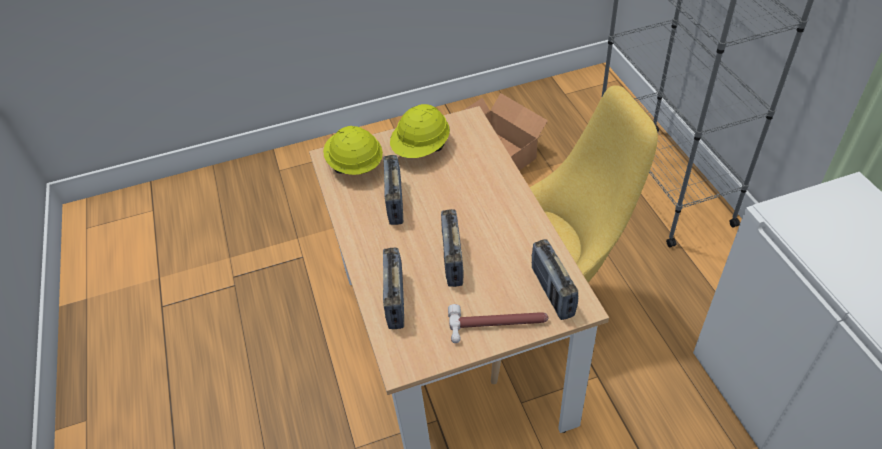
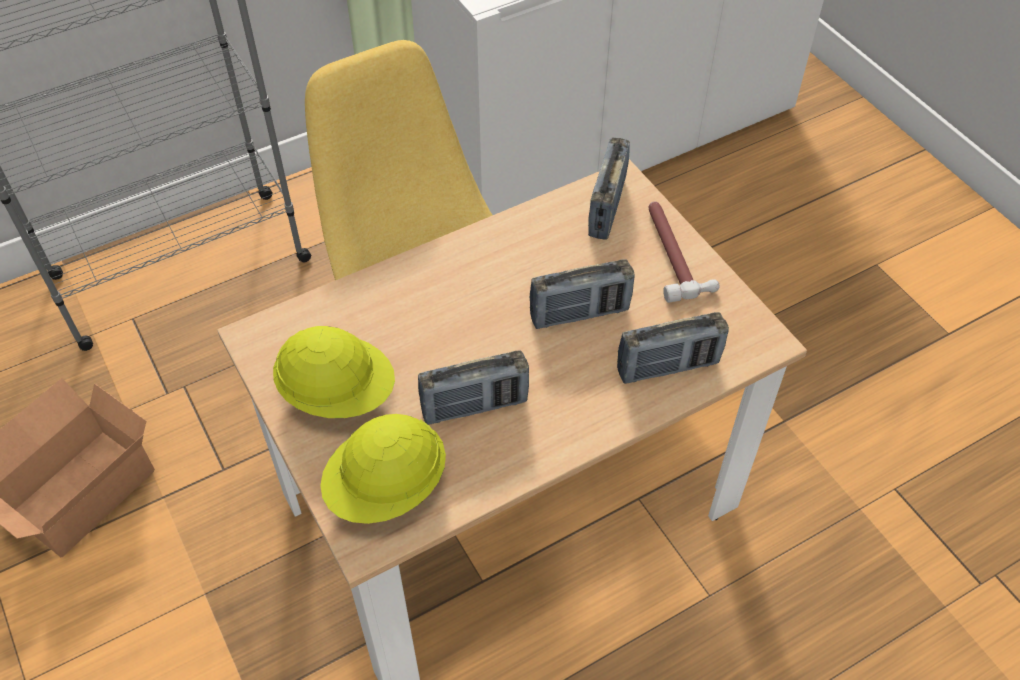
camera: 105 degrees left, 5 degrees up
(552, 292) = (606, 208): radio -> radio turned 135 degrees clockwise

